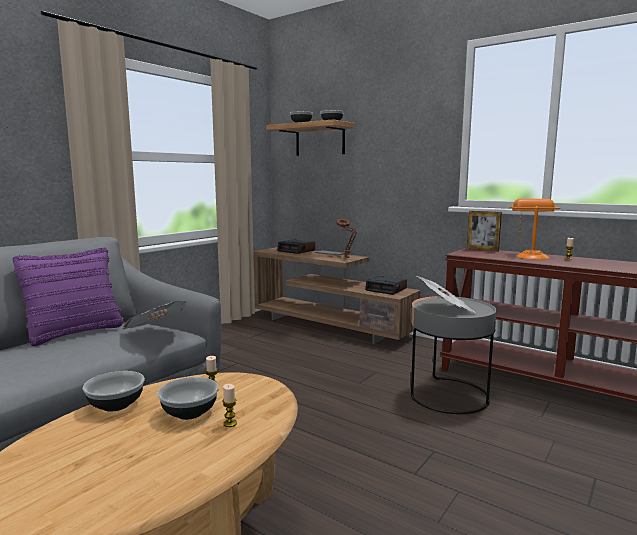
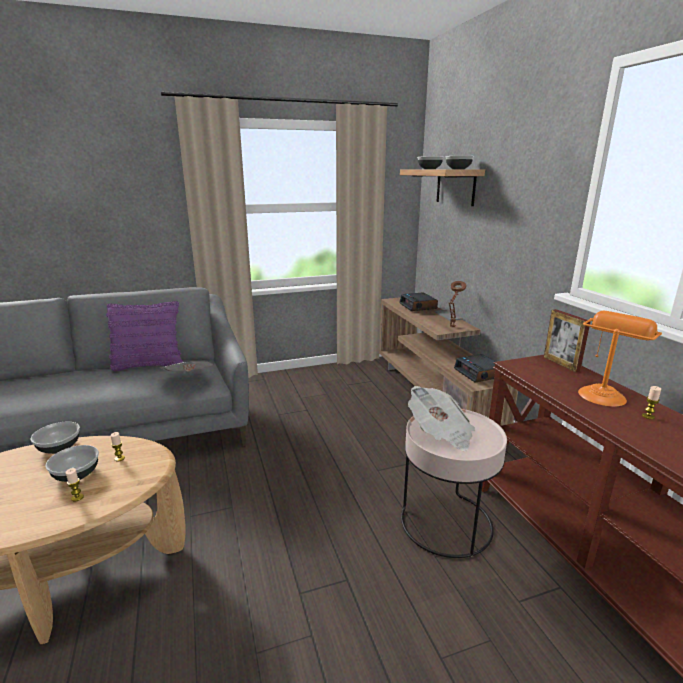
camera: 35 degrees right, 10 degrees up
(448, 395) = (446, 523): grey side table -> pink side table

